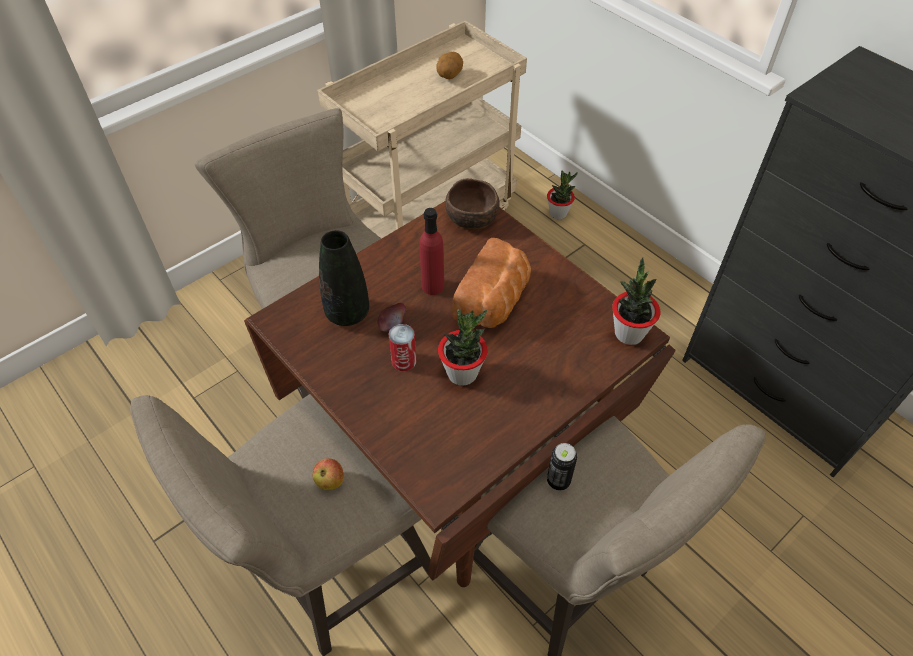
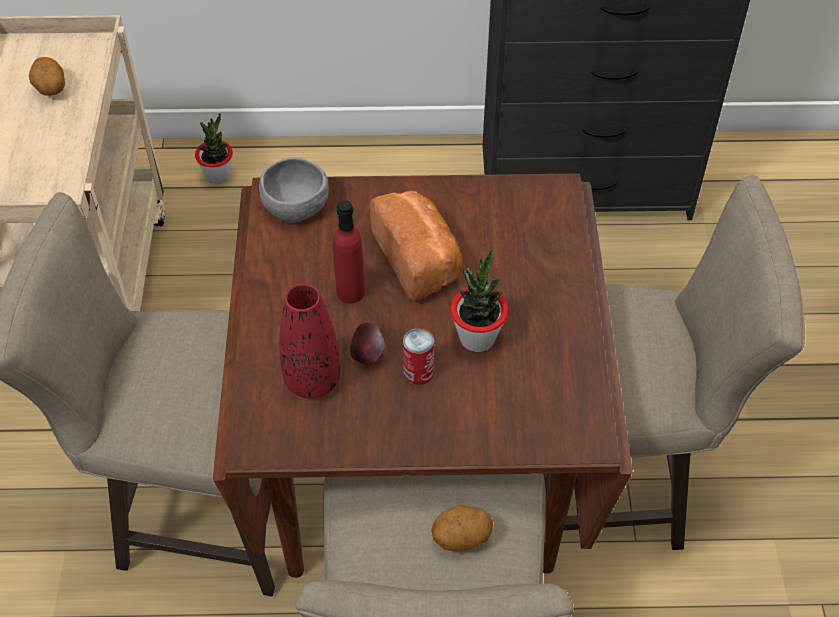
camera: 50 degrees left, 0 degrees up
(330, 481) = (461, 538): apple -> potato
(347, 313) = (312, 380): black vase -> red vase
(472, 218) = (297, 205): brown bowl -> grey bowl
(558, 481) = (619, 362): can -> none
(628, 333) = (550, 195): potted plant -> none

